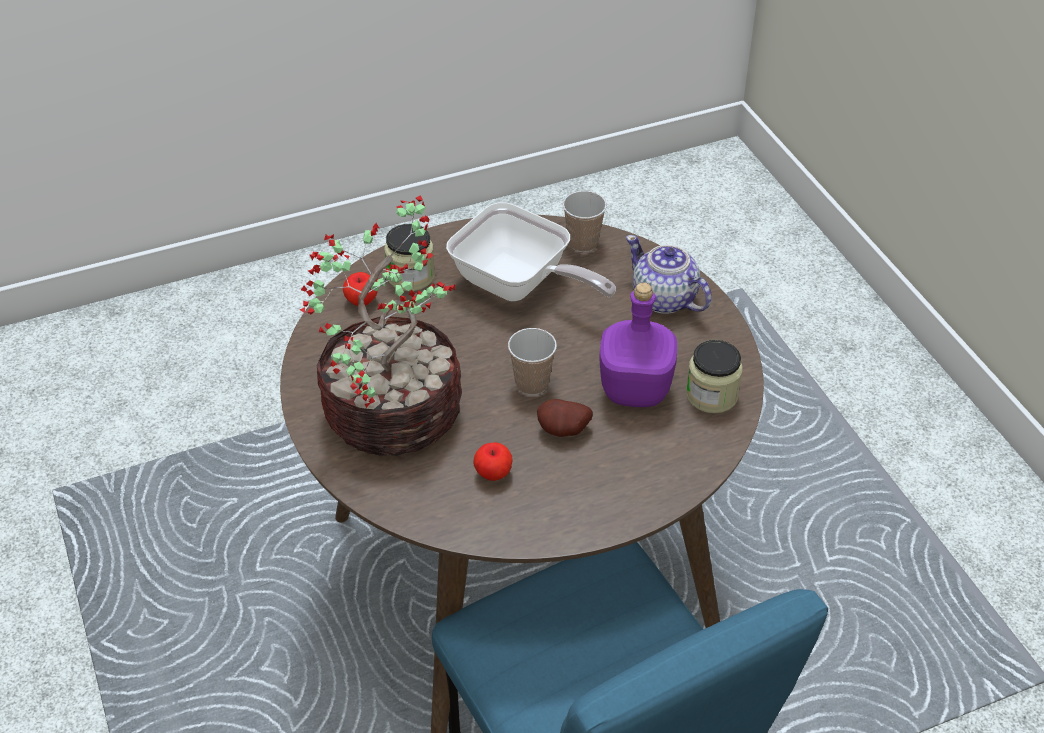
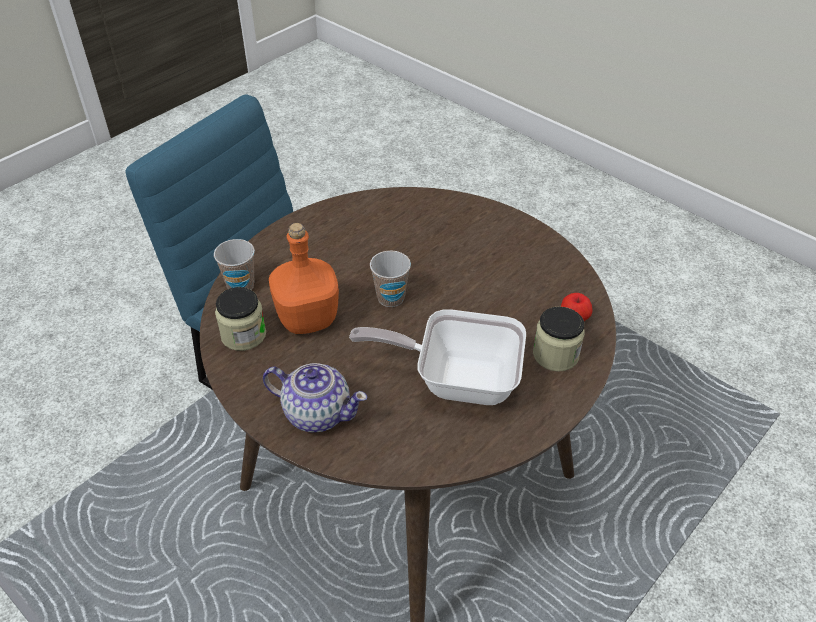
camera: 155 degrees right, 0 degrees up
(395, 410) = (475, 249): potted plant -> none
(493, 473) = (379, 233): apple -> none
(563, 432) = (347, 272): potato -> none
(583, 243) = (427, 450): cup -> cup (240, 286)
(633, 390) = (309, 318): purple bottle -> orange bottle

